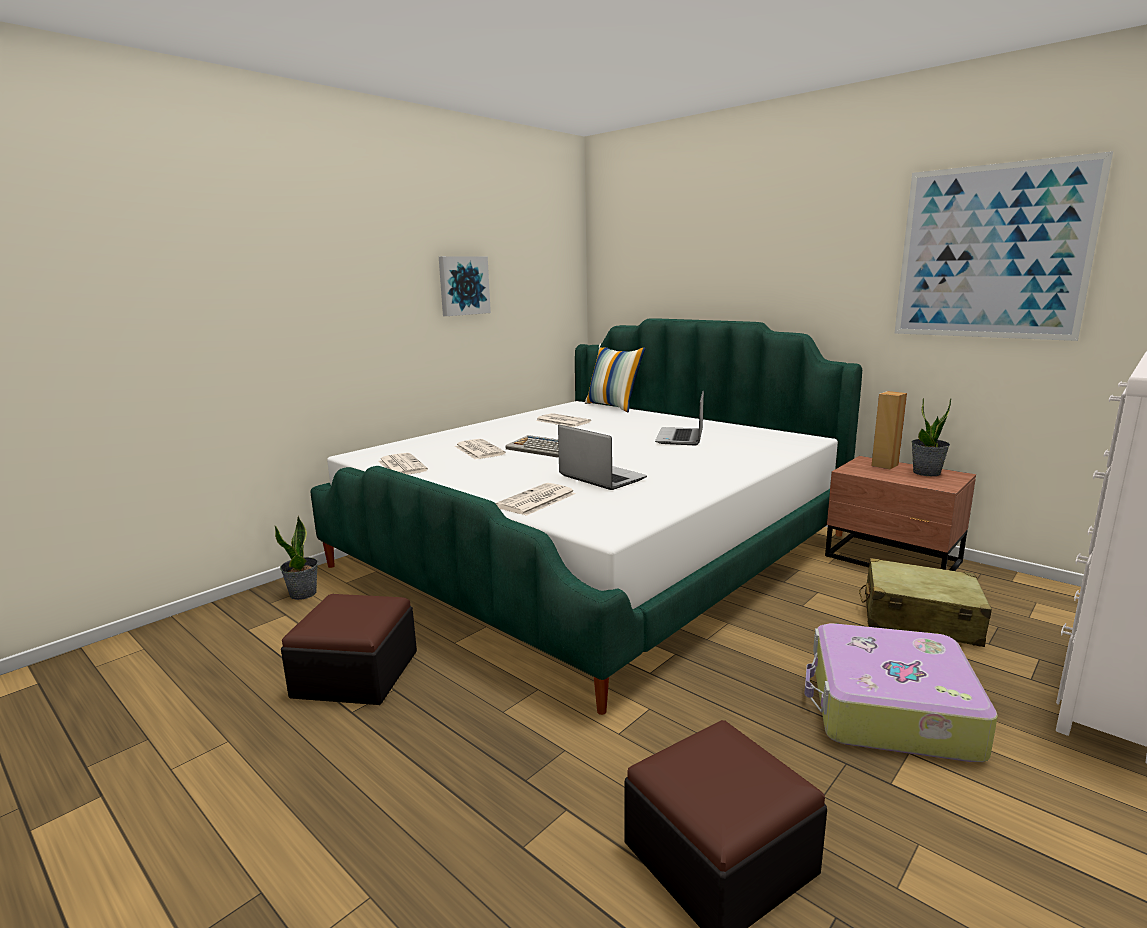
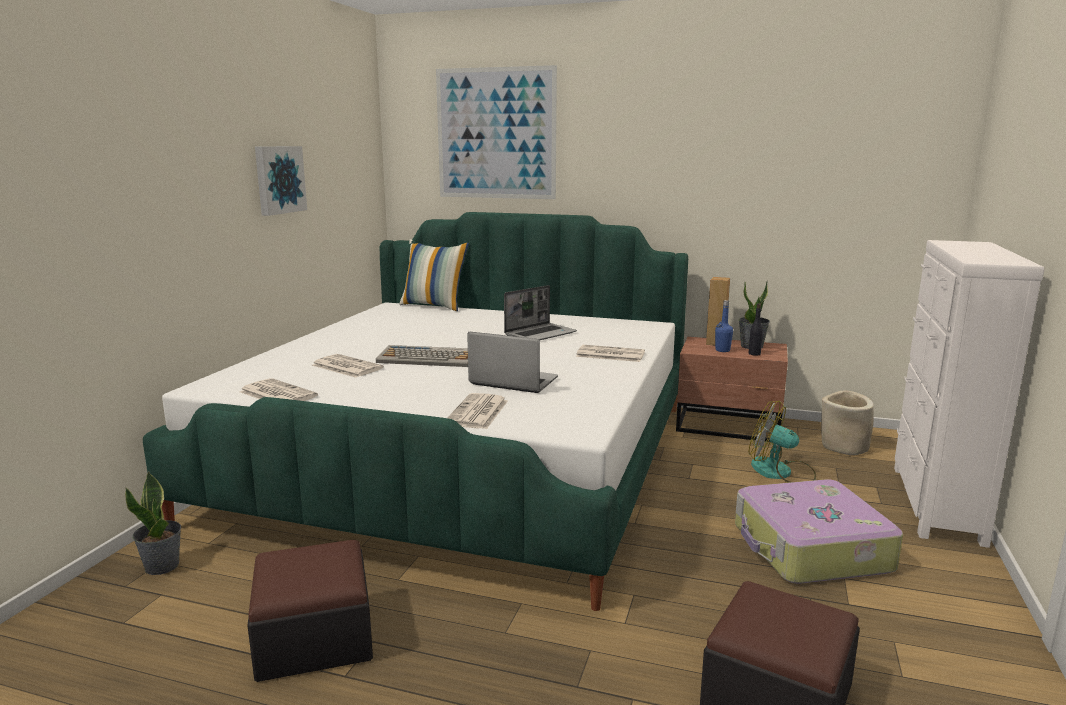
camera: 25 degrees left, 0 degrees up
(562, 421) = (399, 326): newspaper -> newspaper (609, 354)
(680, 438) = (540, 334): laptop -> laptop turned 120 degrees counterclockwise
(885, 473) = (722, 350): none -> blue bottle
(919, 619) = (780, 472): beige suitcase -> fan
(921, 481) = (754, 354): none -> black bottle
(991, 252) = (789, 156): picture -> picture (496, 134)
(1028, 604) = (843, 446): none -> beige planter

